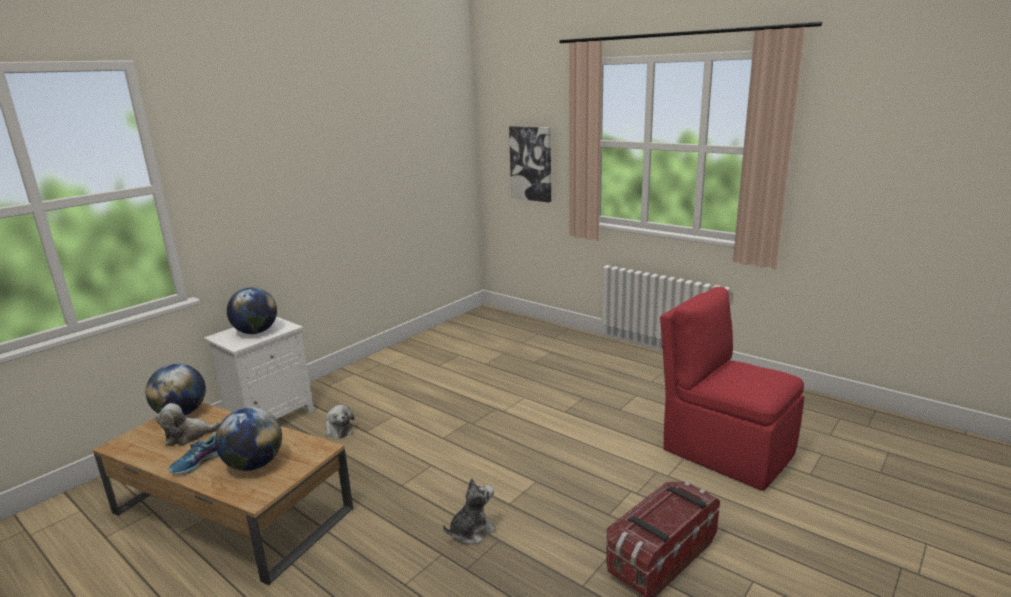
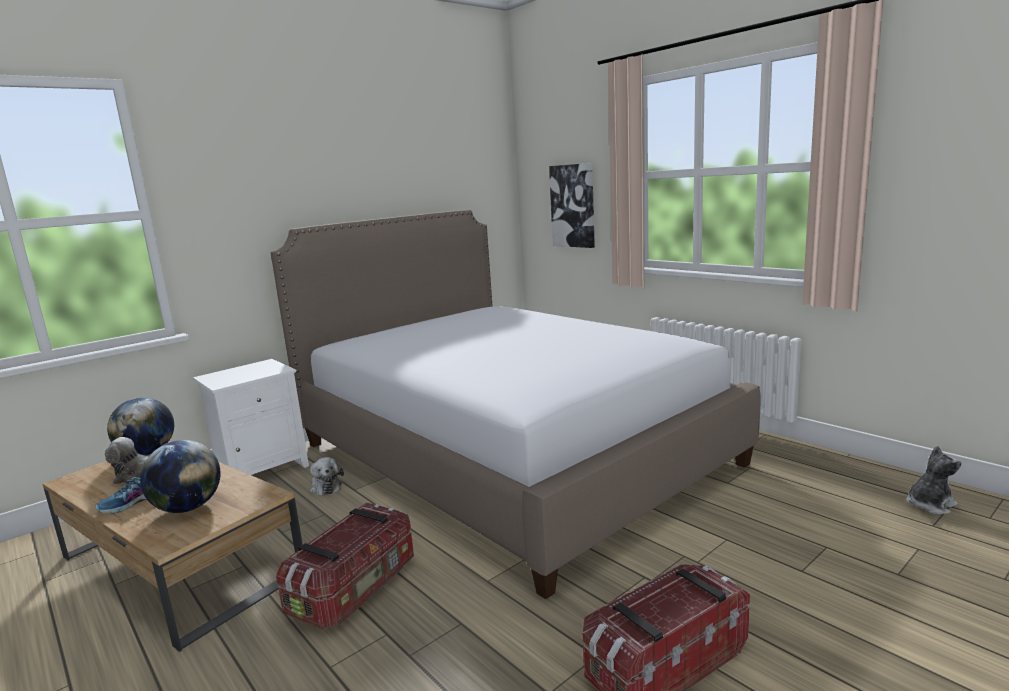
camera: 10 degrees right, 5 degrees down
(256, 332) = (246, 373): globe -> none
(402, 519) = (356, 589): none -> storage box
(471, 531) = (431, 610): plush toy -> plush toy (929, 505)
(492, 390) = (508, 453): none -> bed
(725, 450) = (781, 536): red chair -> none

